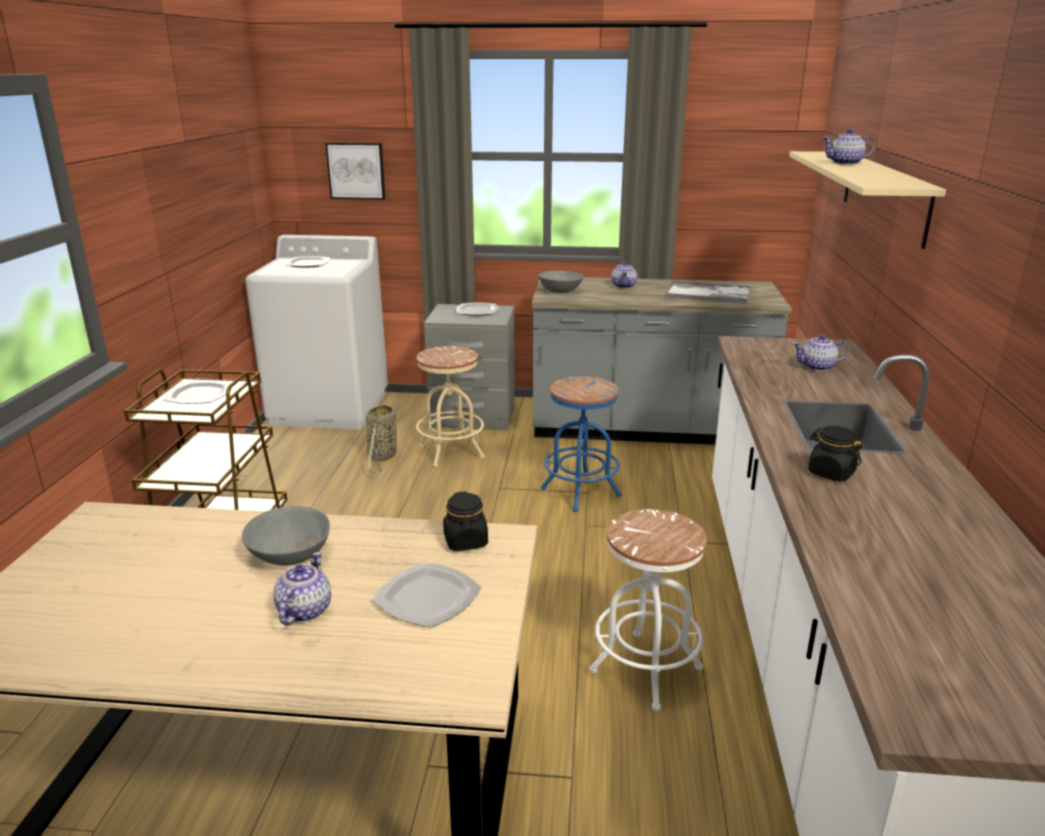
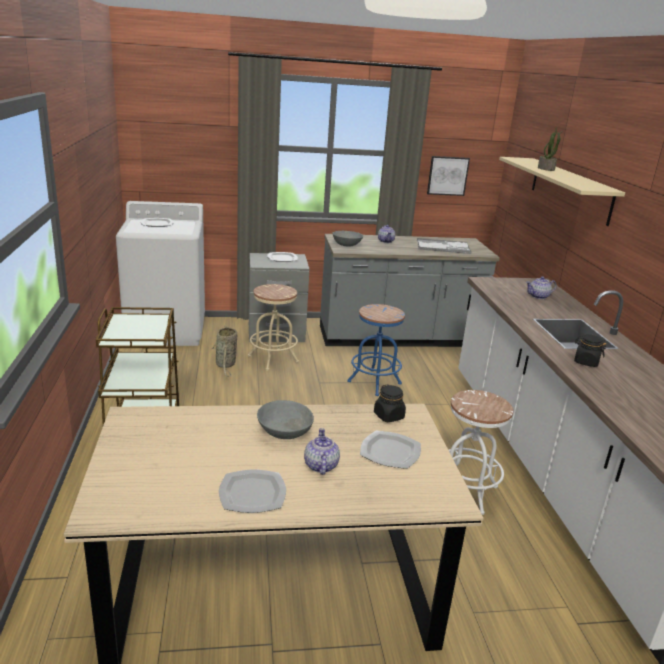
camera: 15 degrees left, 0 degrees up
(198, 395) = (136, 326): plate -> plate (252, 494)
(356, 171) = (189, 155): picture -> picture (447, 175)
(846, 163) = (546, 169): teapot -> potted plant

